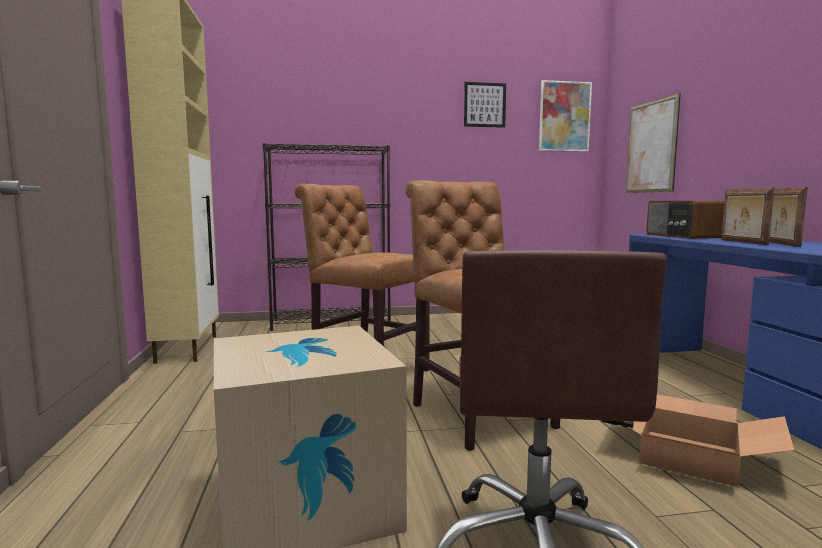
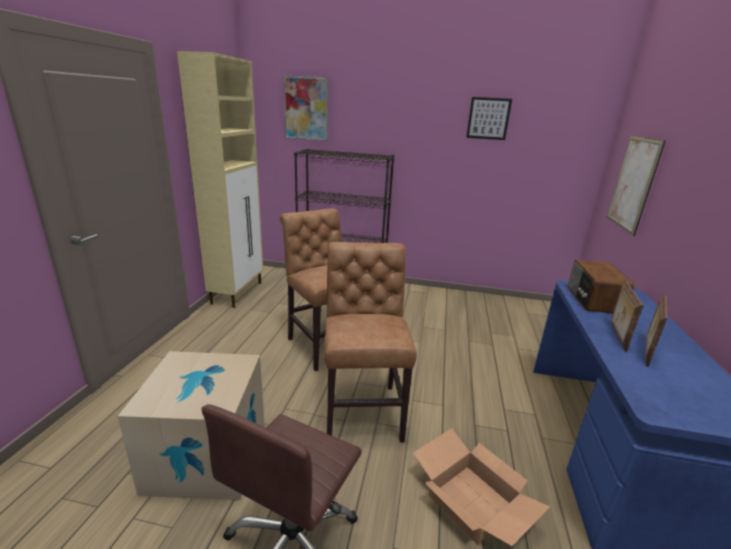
camera: 20 degrees right, 15 degrees up
(564, 116) = (568, 132): picture -> picture (306, 108)

